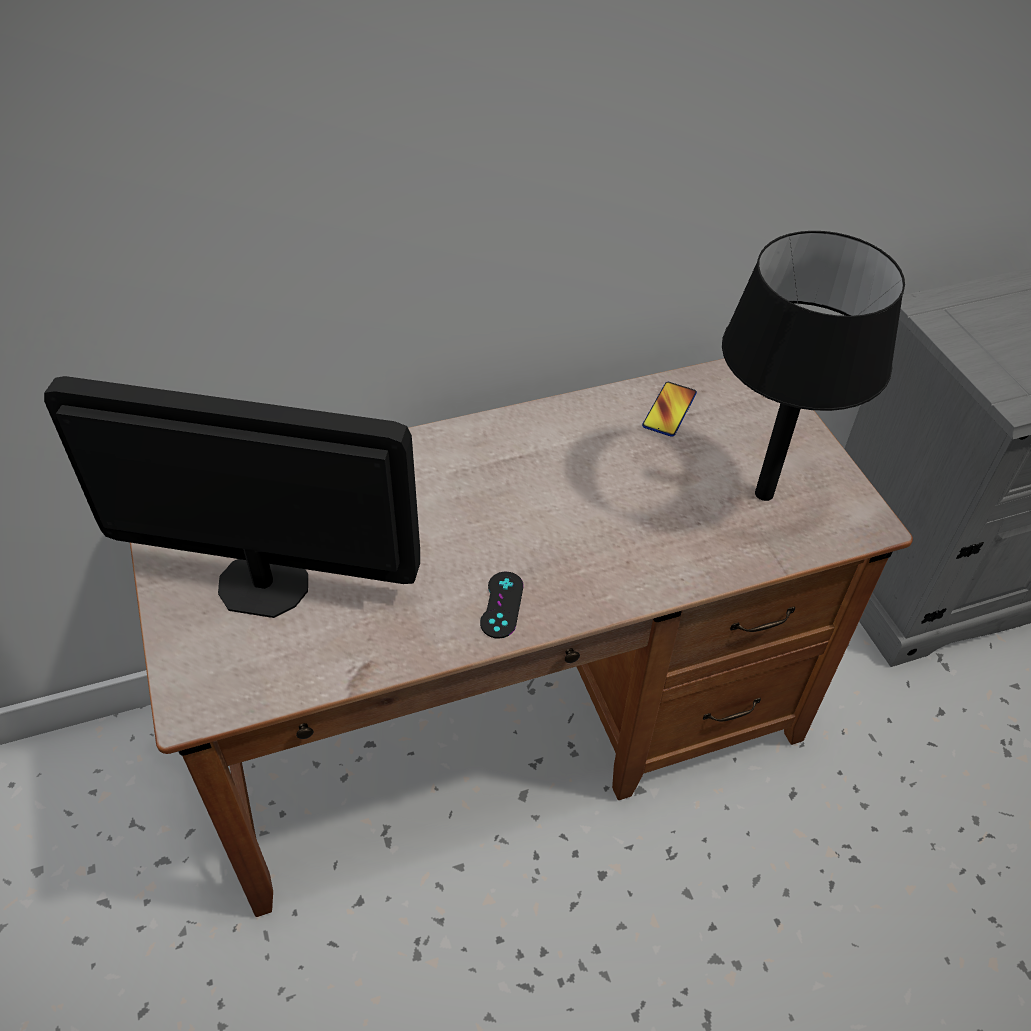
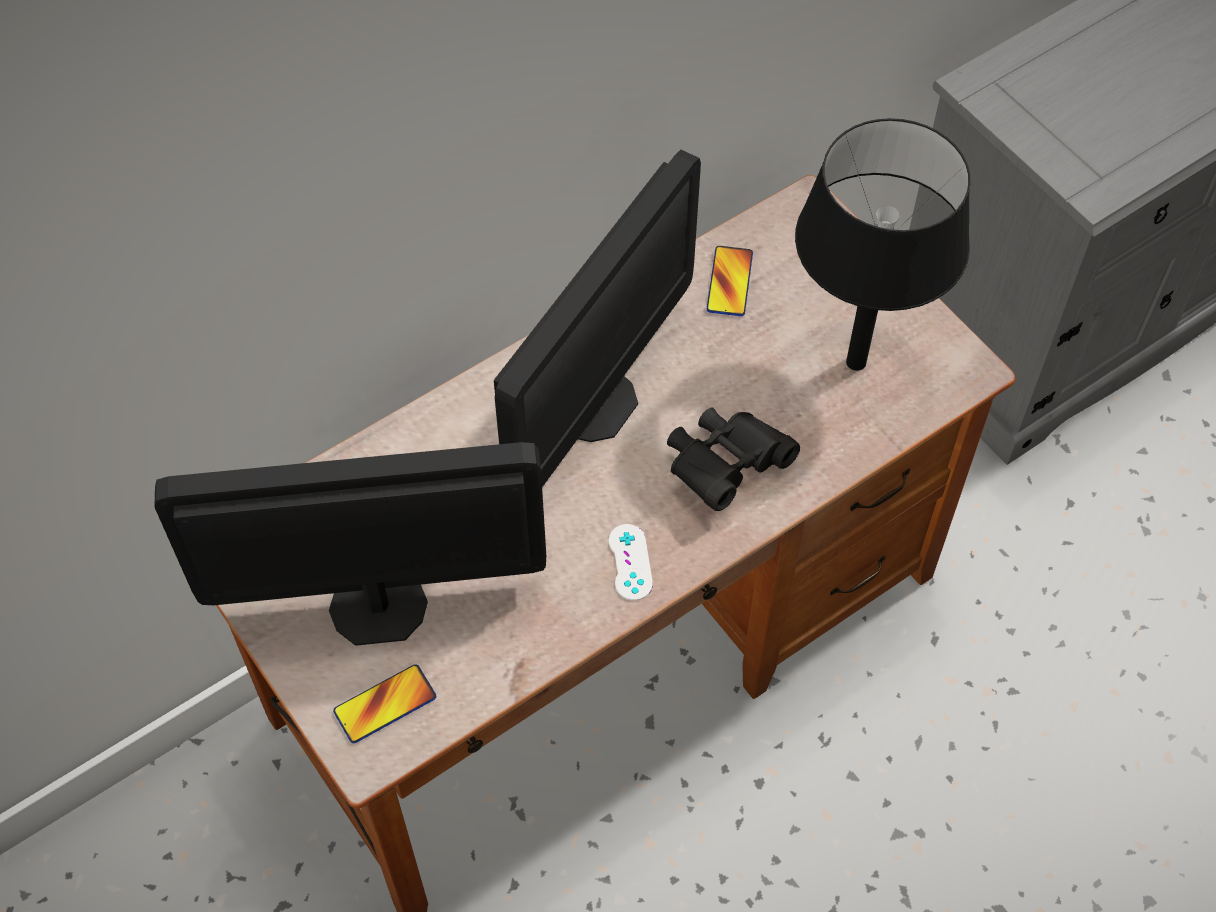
camera: 15 degrees left, 10 degrees up
(230, 667) = (385, 704): none -> phone
(502, 605) = (630, 562): black game controller -> white game controller
(518, 473) = (594, 404): none -> monitor
(617, 547) = (725, 466): none -> black binoculars

